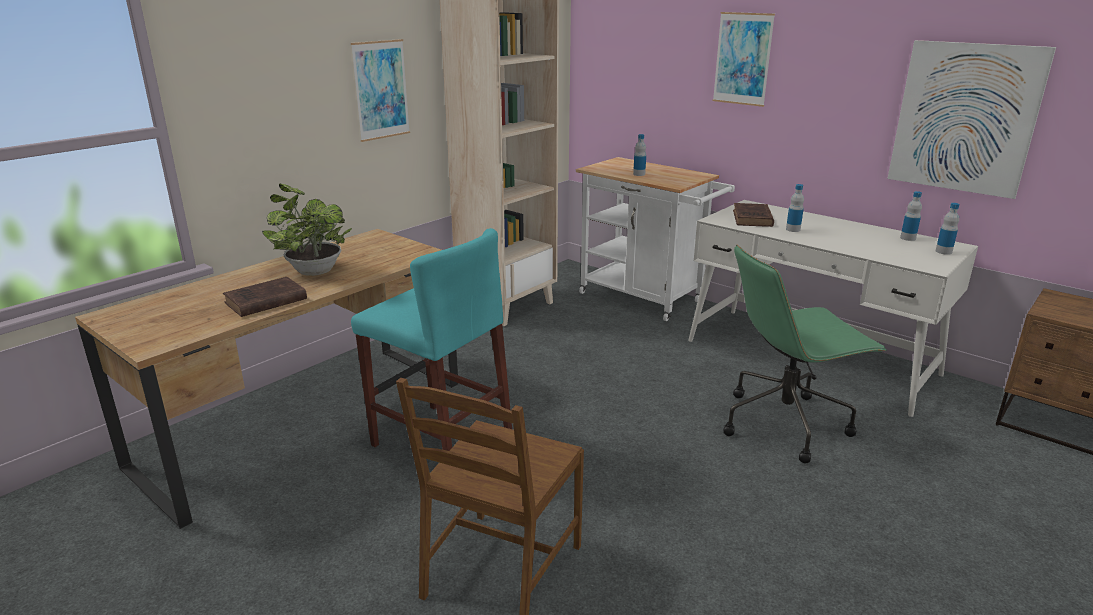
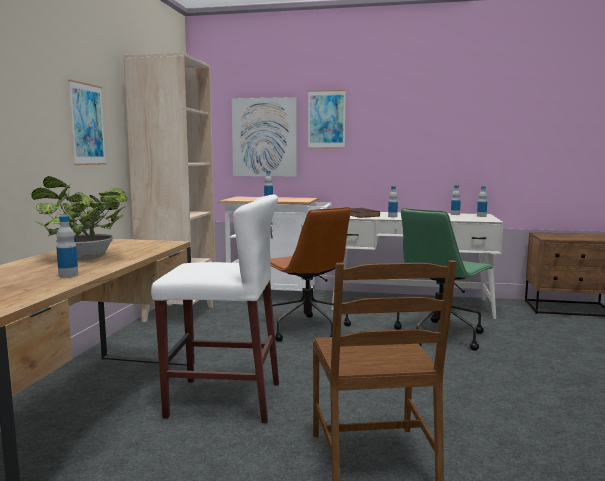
camera: 30 degrees left, 15 degrees down
(264, 302) = (68, 275): brown book -> bottle
(441, 441) = (224, 400): turquoise stool -> white stool
(622, 367) = (306, 329): none -> brown office chair
(965, 118) = (469, 142): picture -> picture (264, 137)

